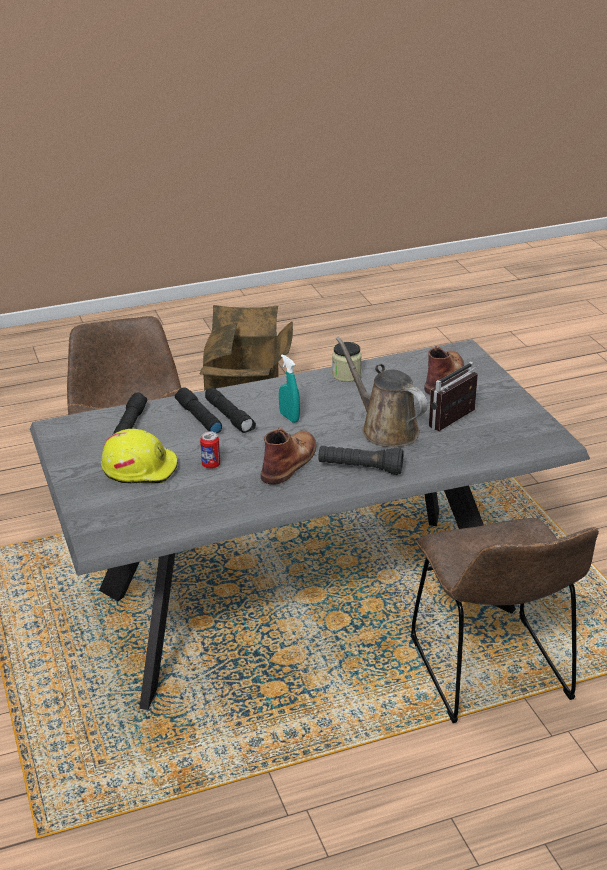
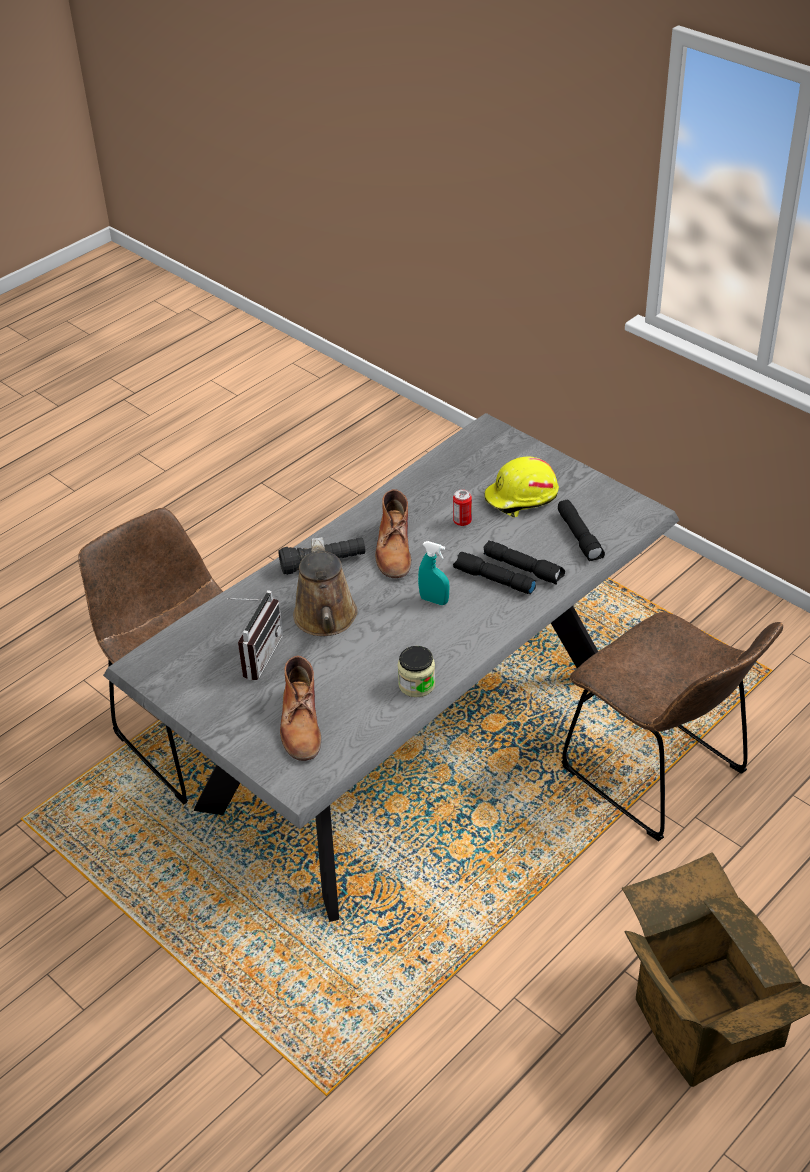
camera: 155 degrees right, 10 degrees up
(385, 429) = (326, 619): brown watering can -> brown watering can turned 60 degrees clockwise

